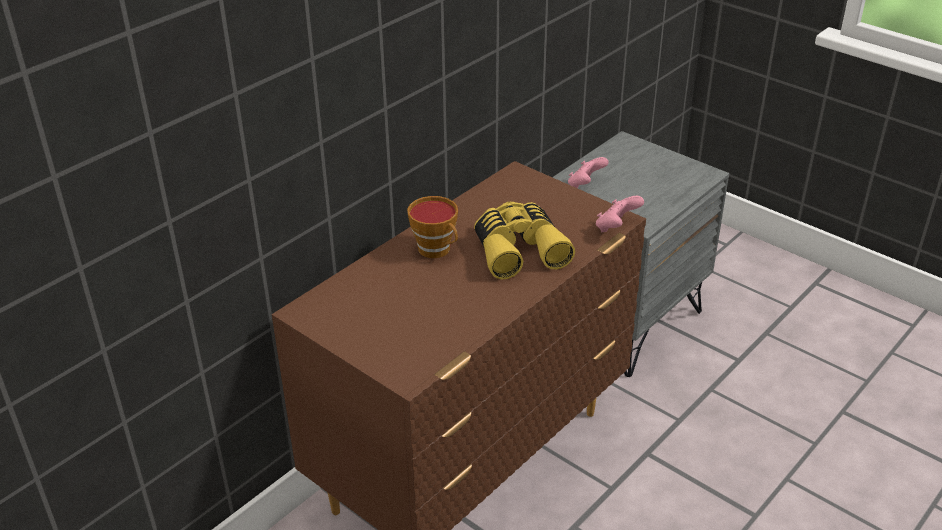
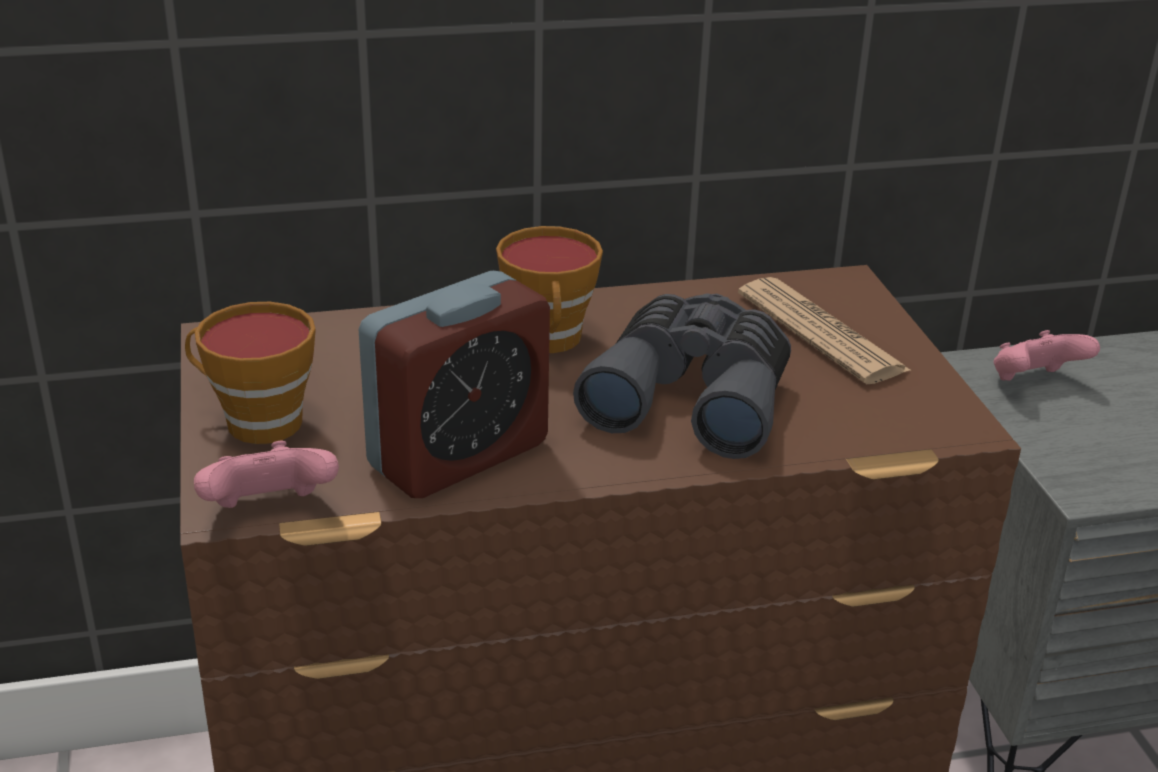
camera: 35 degrees right, 5 degrees down
(368, 340) = (255, 422): none -> cup
(464, 315) = (458, 455): none -> alarm clock
(518, 249) = (692, 396): yellow binoculars -> grey binoculars
(532, 200) = (821, 332): none -> newspaper
(616, 227) = (933, 438): pink game controller -> pink game controller (269, 511)

